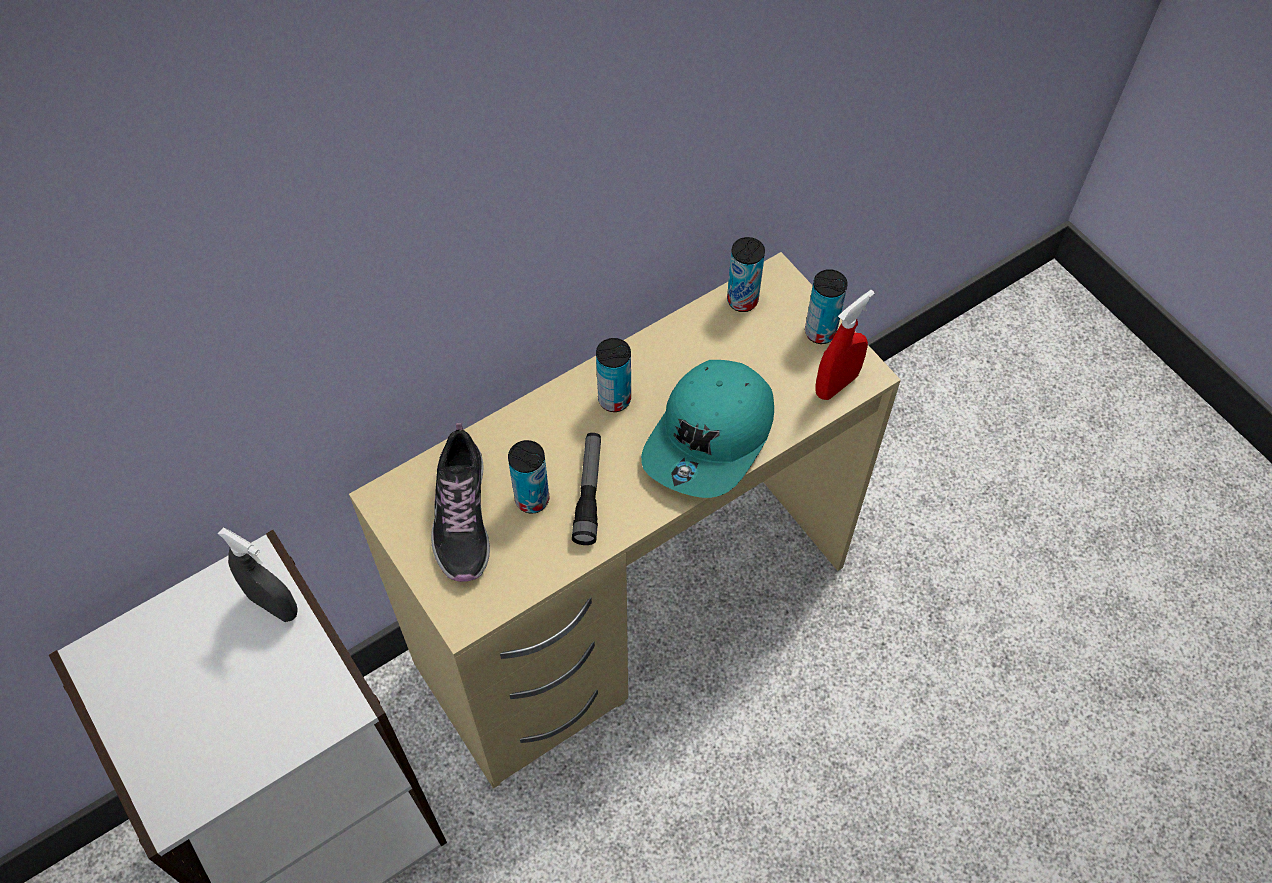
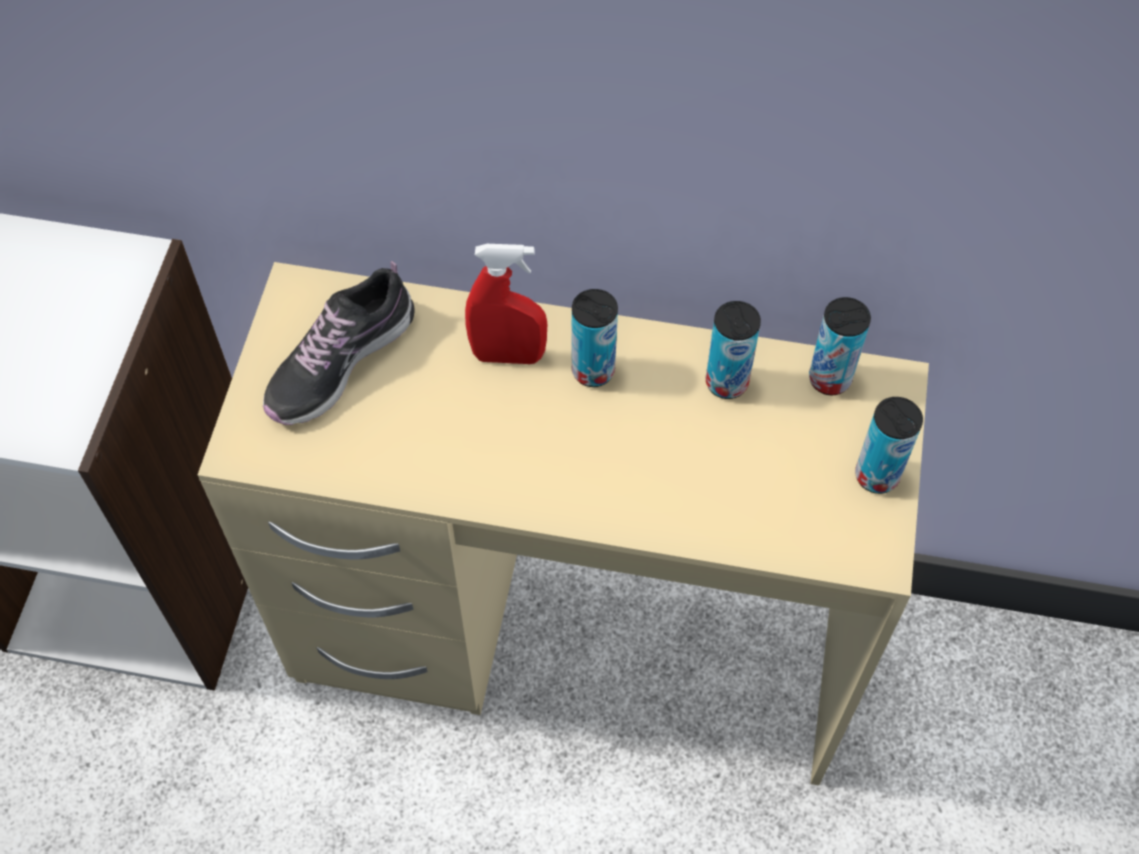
camera: 45 degrees right, 0 degrees up
(273, 605) = (110, 303): grey spray bottle -> none
(532, 499) = (415, 399): can -> can (726, 382)
(589, 492) = (471, 436): flashlight -> none
(711, 438) = (643, 485): turquoise cap -> none
(836, 384) = (833, 542): red spray bottle -> red spray bottle (508, 355)

